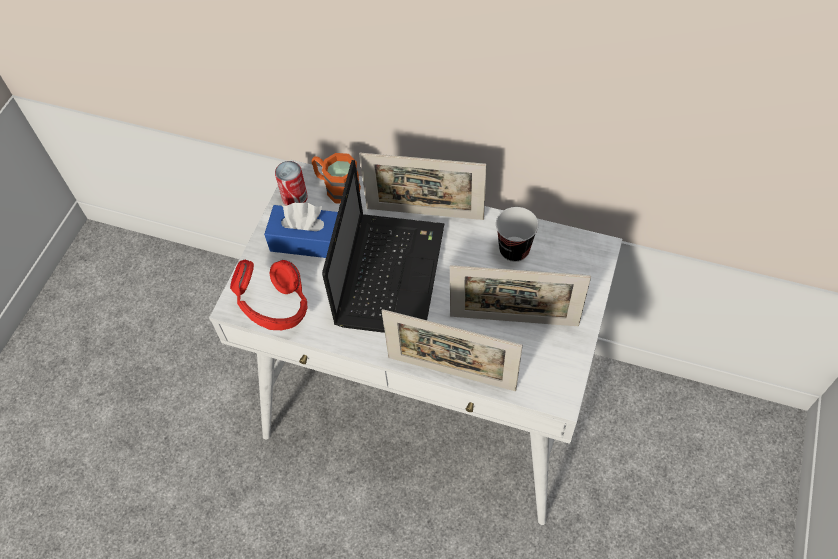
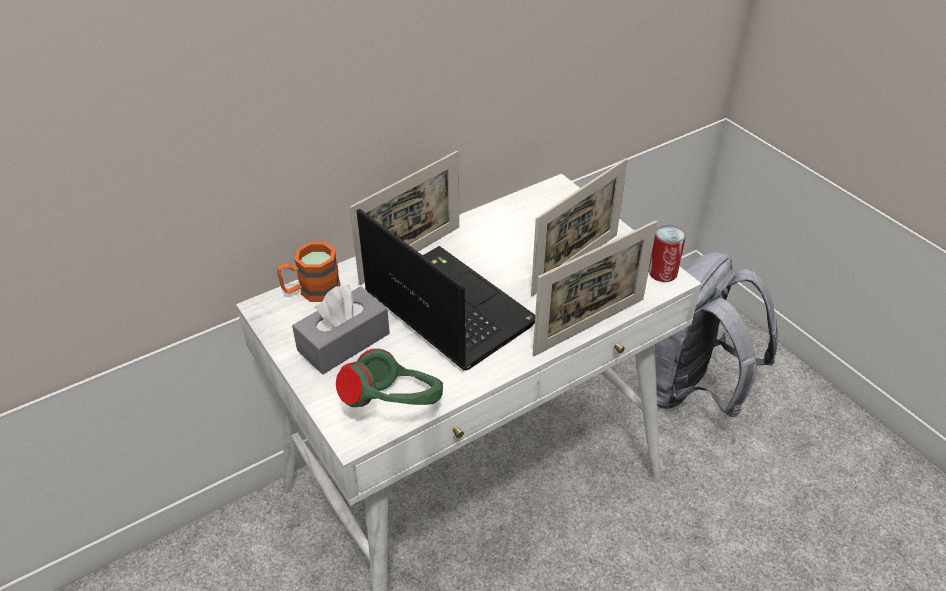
camera: 55 degrees left, 15 degrees down
(275, 309) = (395, 406): red headphones -> green headphones
(295, 198) = (284, 324): can -> can (662, 273)
(307, 240) = (343, 342): blue tissue box -> grey tissue box
(514, 250) = (508, 228): cup -> none
(659, 494) = (690, 390): none -> grey backpack

